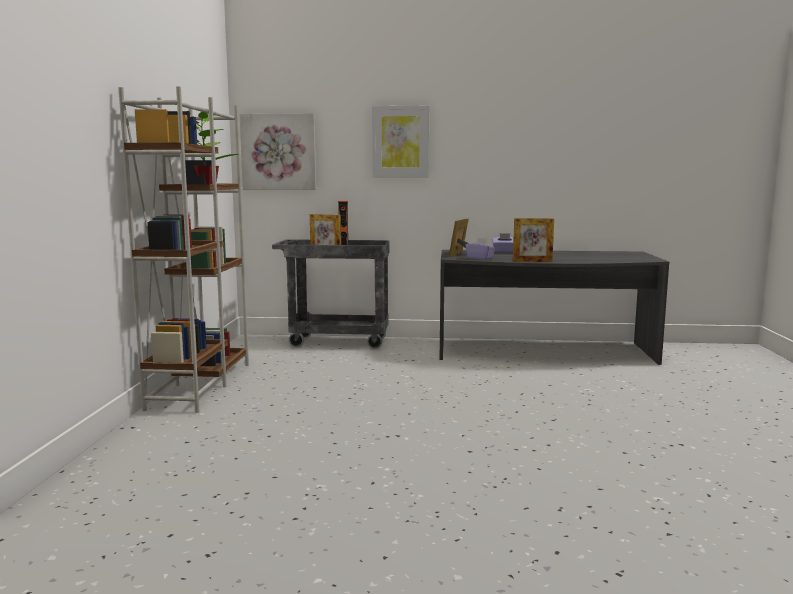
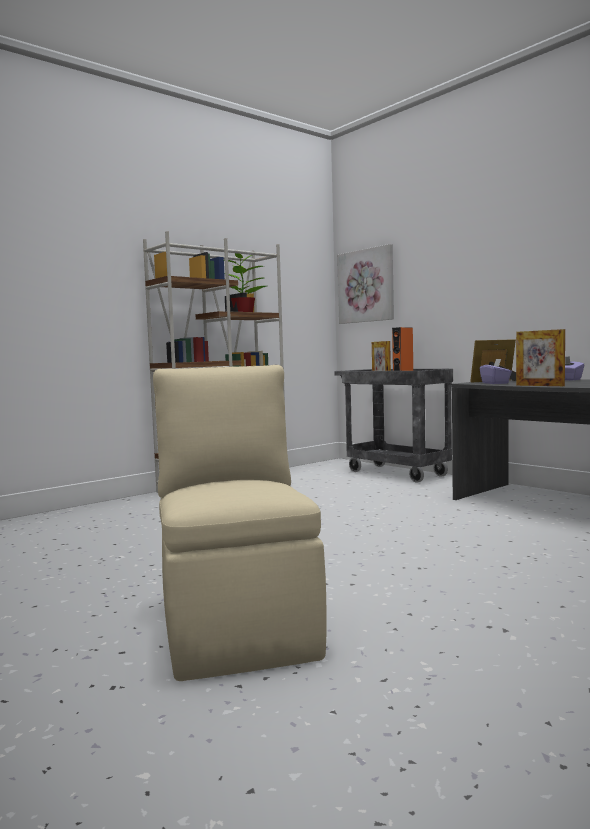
camera: 45 degrees right, 5 degrees down
(400, 142) = (466, 261): picture -> none
(571, 501) = (238, 627): none -> beige chair

